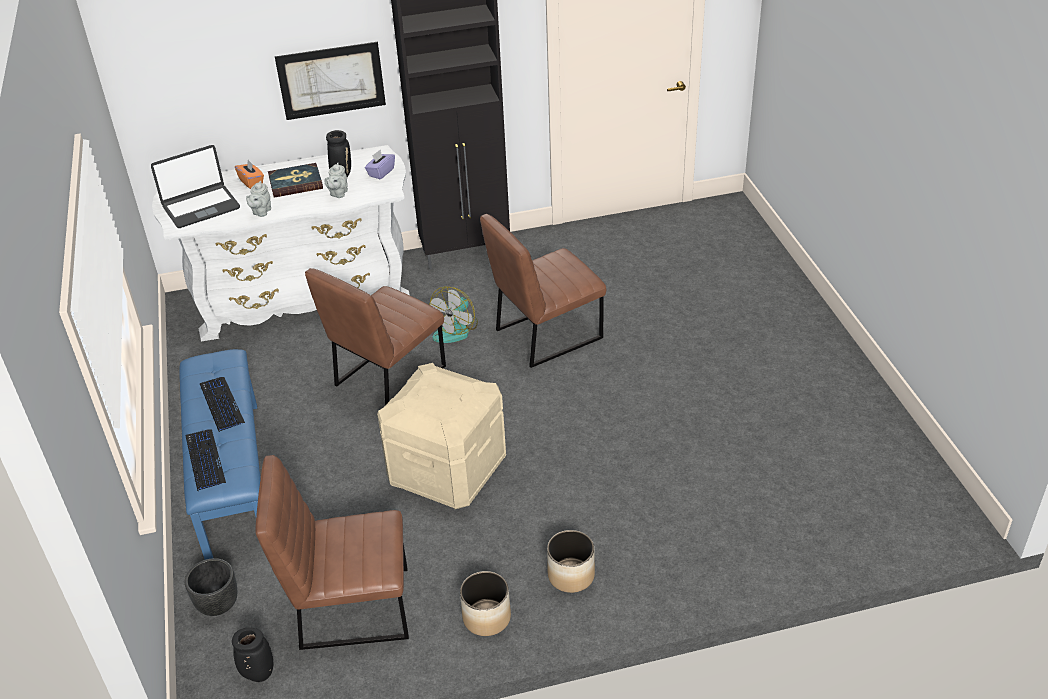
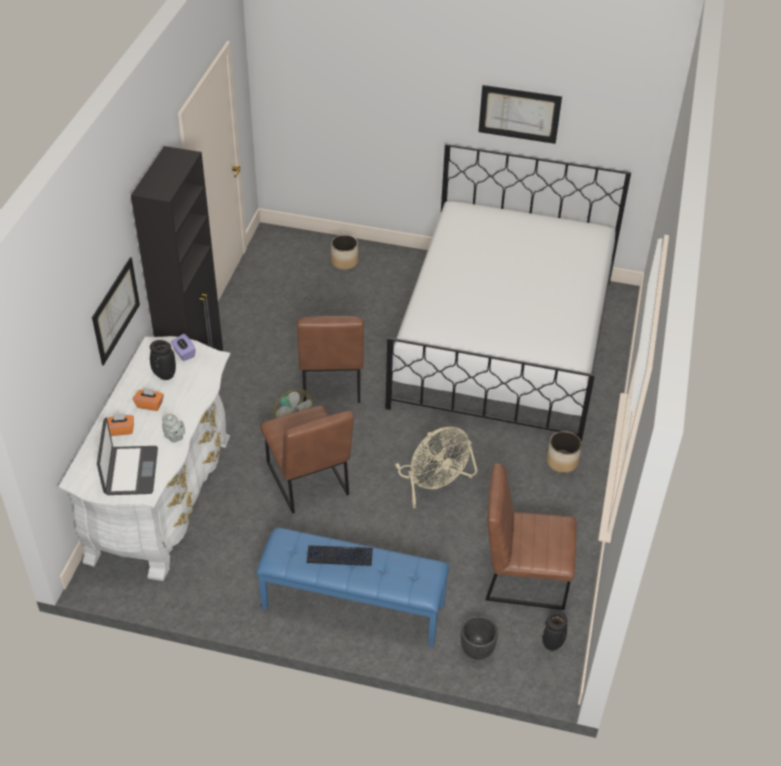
camera: 65 degrees left, 5 degrees up
(204, 460) = (397, 582): keyboard -> none
(295, 183) = (150, 404): book -> orange tissue box
(338, 193) = (191, 386): grey teapot -> none
(350, 607) = (523, 577): brown chair -> brown chair turned 75 degrees clockwise
(448, 471) = (432, 483): beige storage box -> beige fan
(486, 618) = (572, 513): planter -> planter (344, 262)
(741, 442) = (504, 342): none -> white bed
(937, 164) = (519, 114): none -> picture

